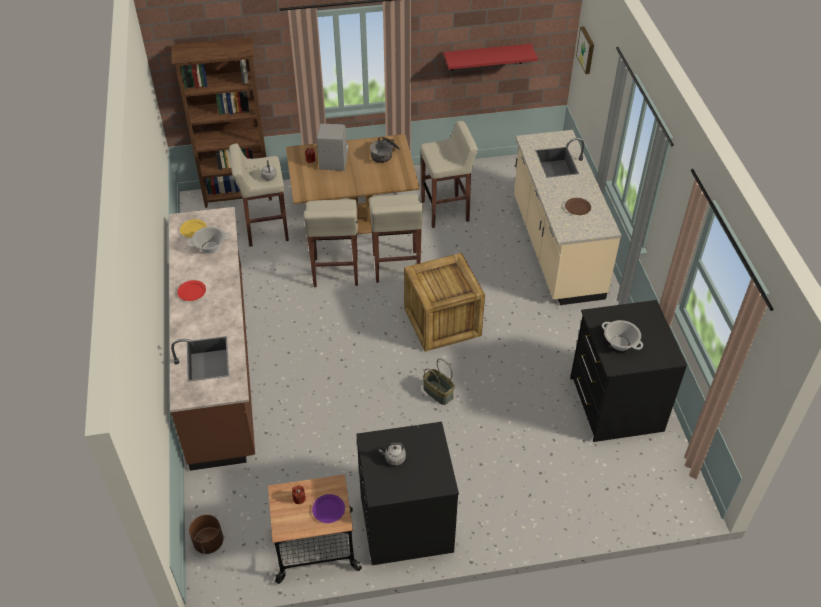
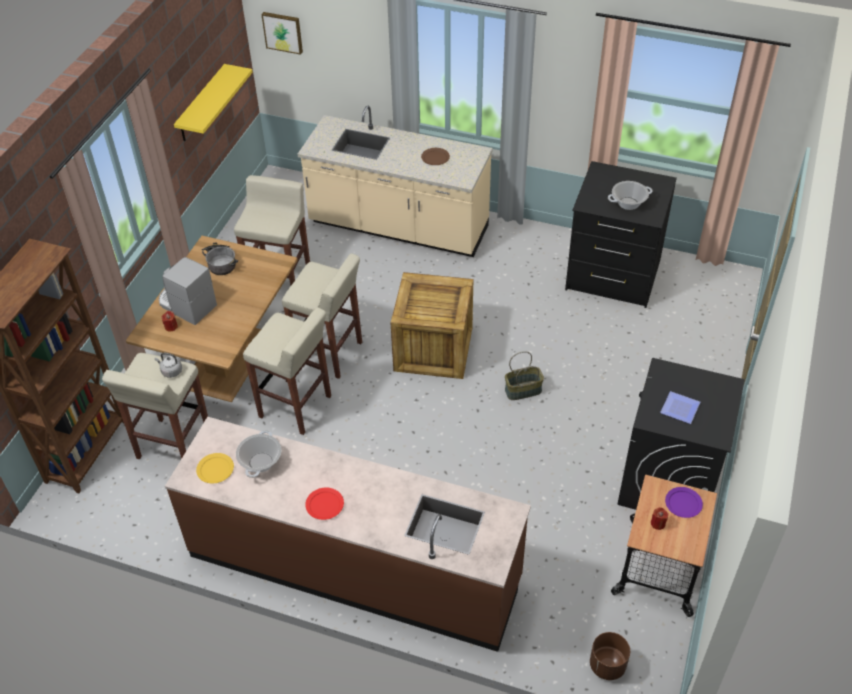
camera: 60 degrees left, 0 degrees up
(394, 458) = (680, 410): grey kettle -> plate
(486, 57) = (202, 104): red shelf -> yellow shelf

